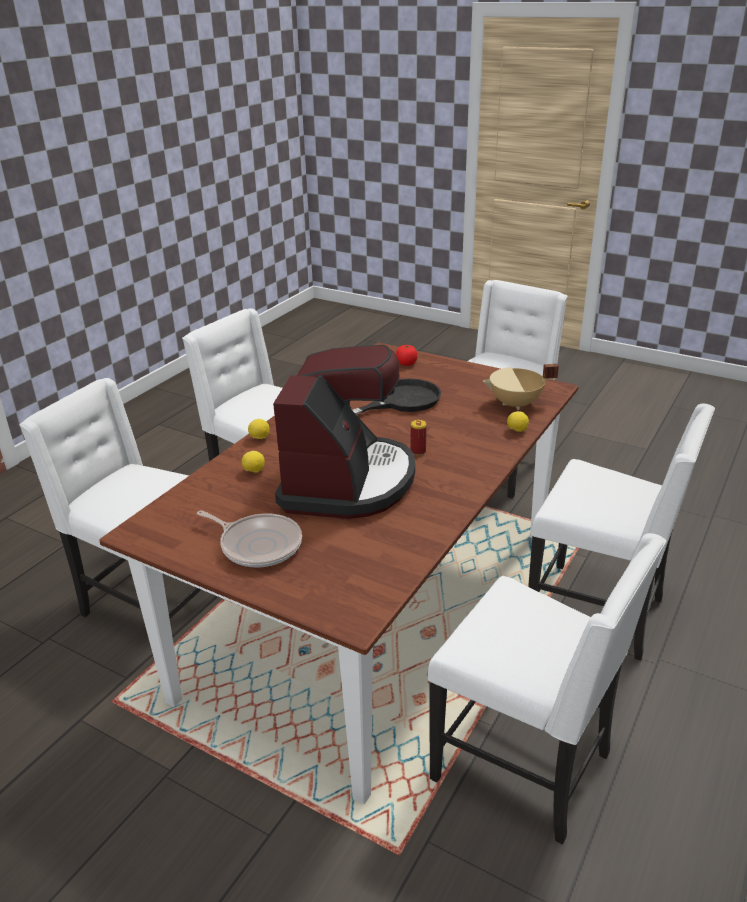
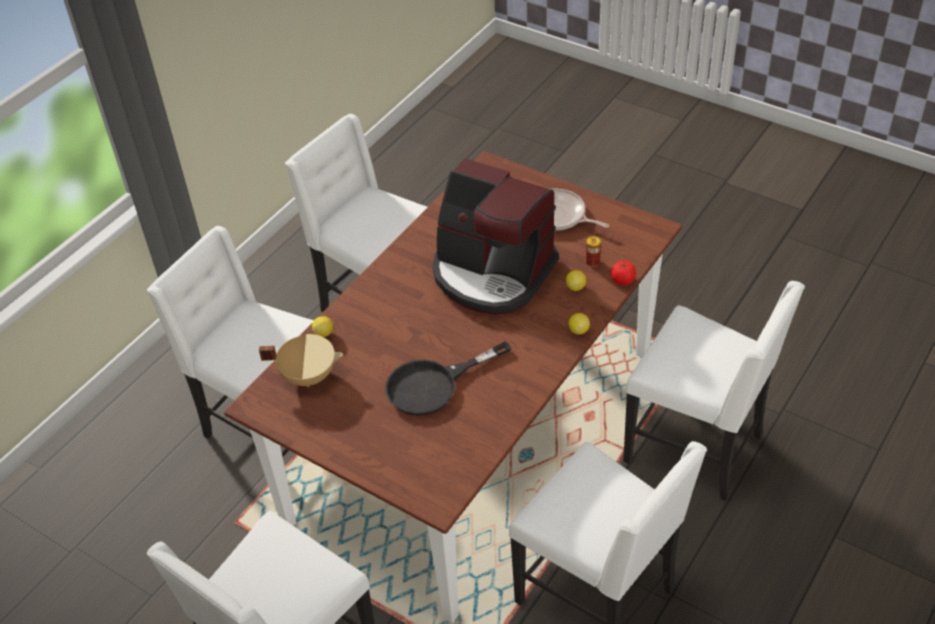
camera: 175 degrees left, 15 degrees up
(347, 481) = (492, 273): coffee machine -> coffee machine turned 75 degrees counterclockwise
(406, 363) = (413, 466): tomato -> tomato (623, 280)
(418, 451) = (425, 307): can -> can (592, 262)

